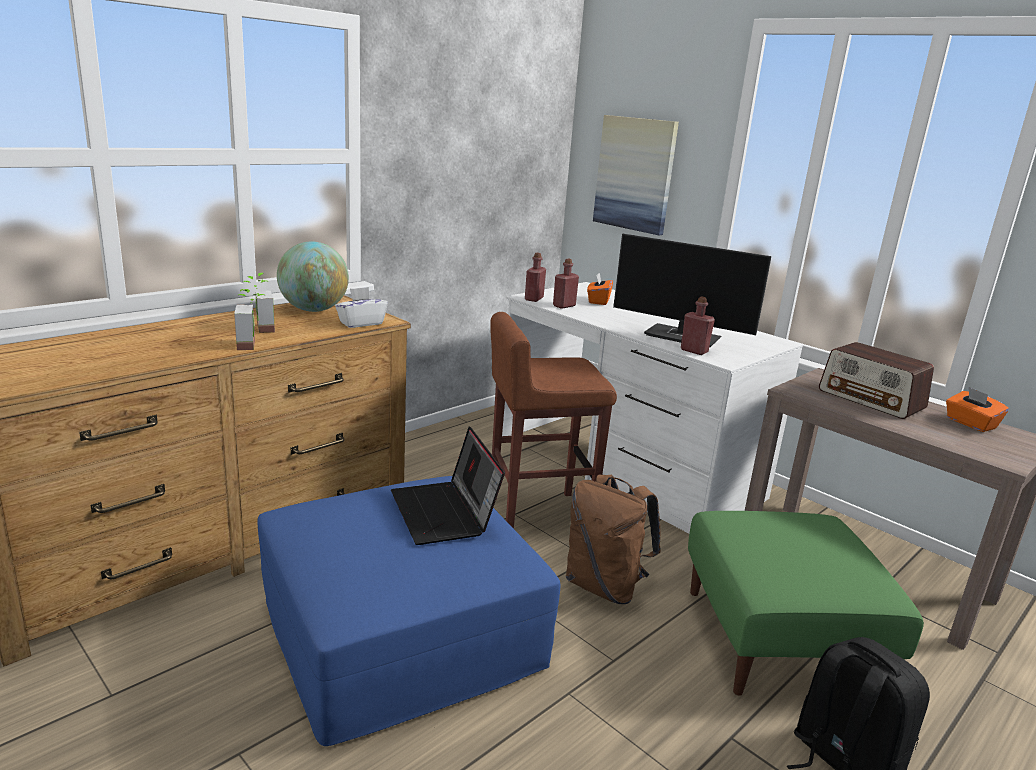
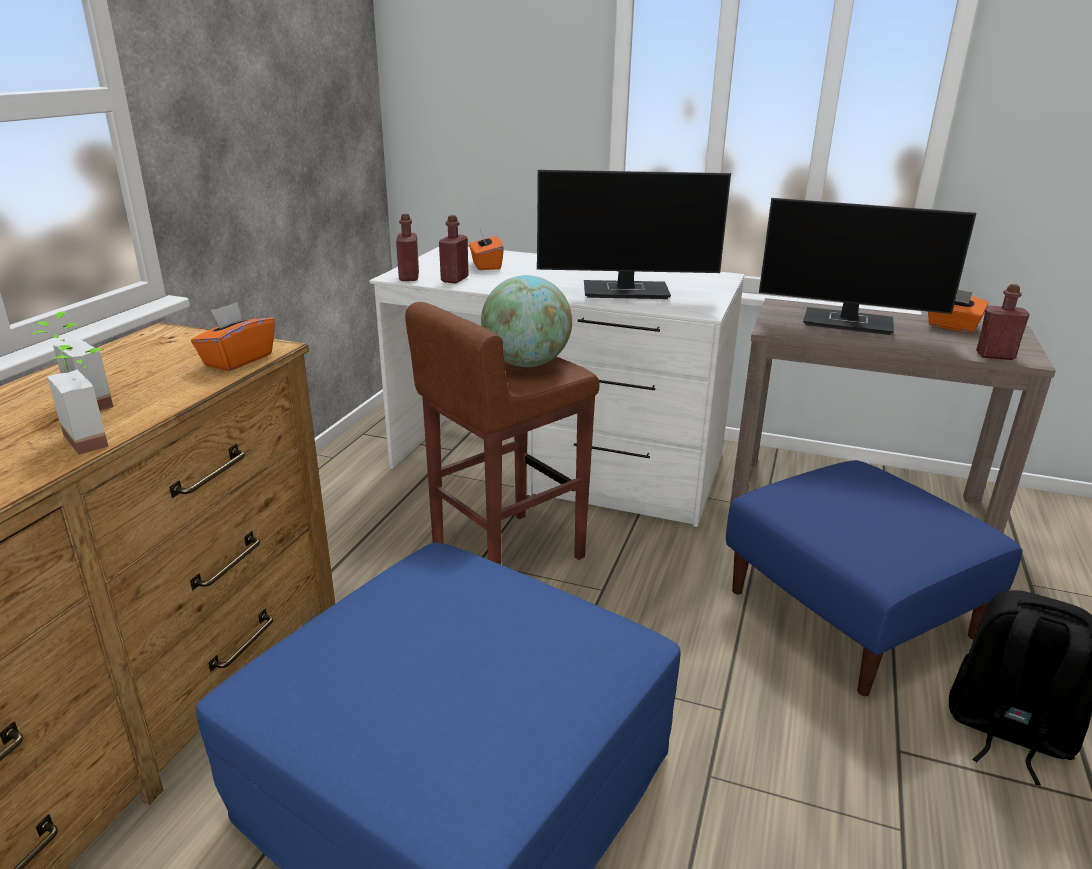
camera: 25 degrees left, 5 degrees up
(314, 310) = (140, 355): globe -> globe (526, 364)
(361, 323) = (237, 360): white tissue box -> orange tissue box
(445, 513) = (483, 605): laptop -> none
(605, 586) = (644, 619): brown backpack -> none
(635, 174) = (482, 94): picture -> none
(694, 351) = (658, 305): red bottle -> red bottle (995, 356)
(780, 640) = (852, 614): green ottoman -> blue ottoman
(871, 400) = (850, 322): radio -> monitor

